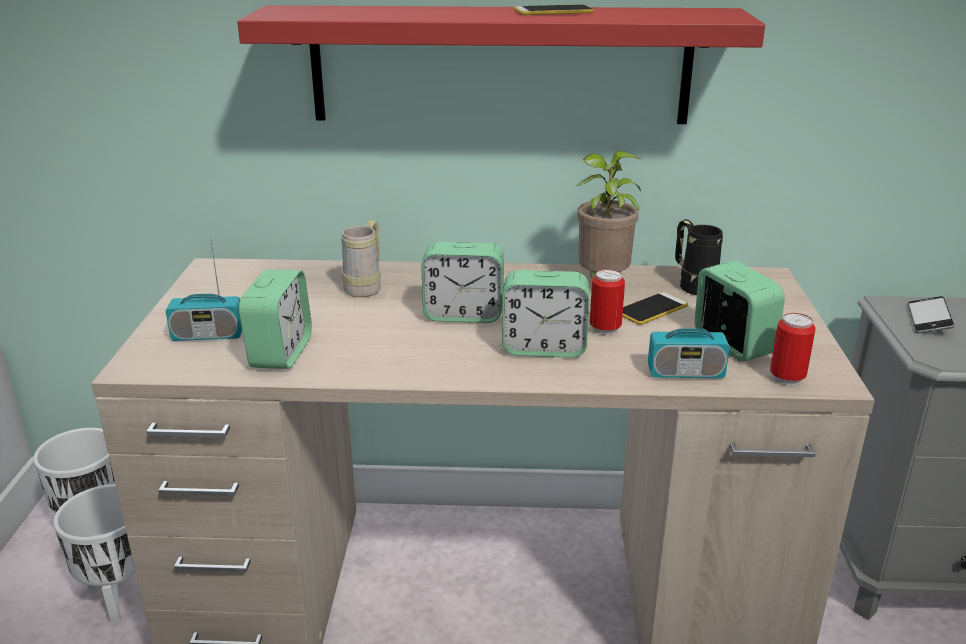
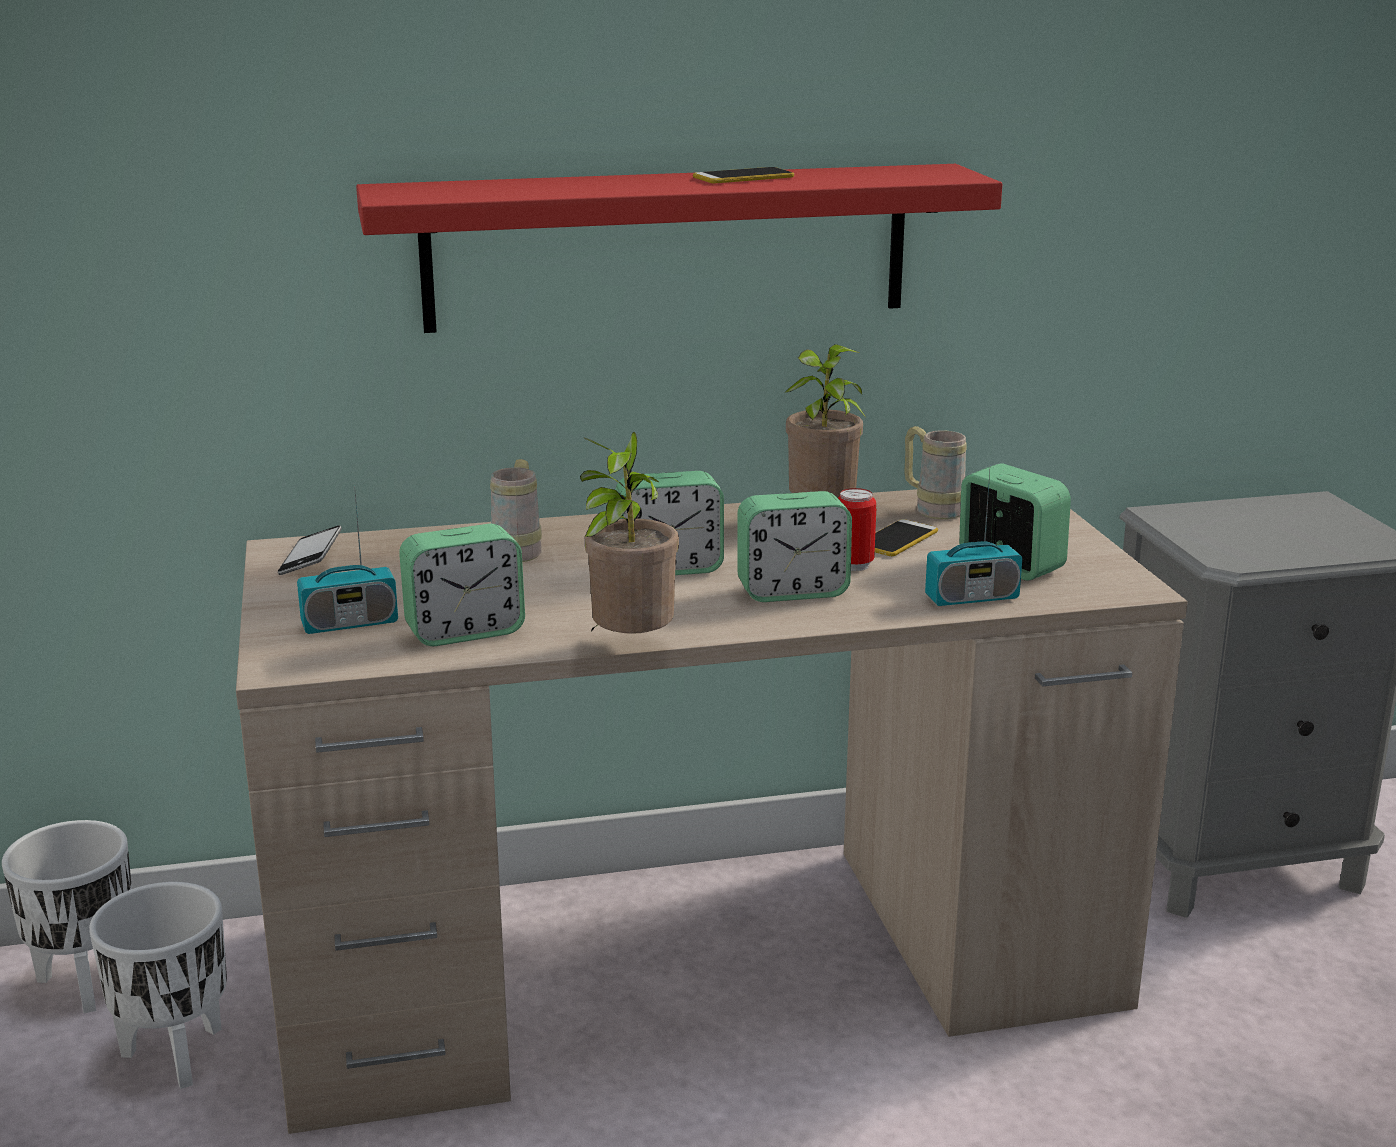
camera: 15 degrees left, 5 degrees down
(281, 353) = (465, 631): alarm clock -> alarm clock turned 75 degrees clockwise
(389, 383) = (629, 647): none -> potted plant
(693, 285) = (932, 509): black mug -> beige mug
(787, 378) = (1086, 591): can -> none
(928, 320) = (1208, 525): phone -> phone (311, 558)

